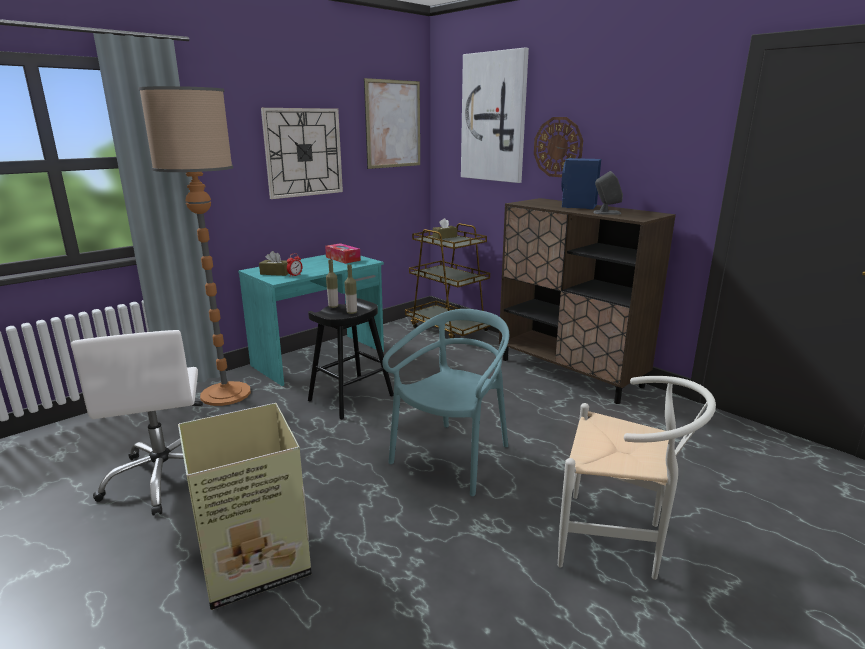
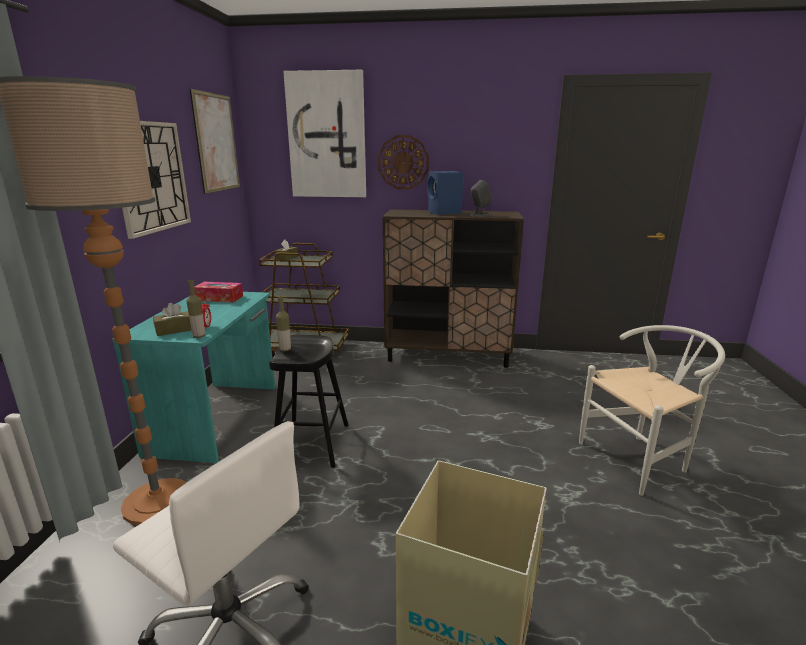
camera: 40 degrees left, 0 degrees up
(351, 312) = (313, 350): bottle -> bottle (199, 336)
(452, 457) = (471, 454): turquoise chair -> none

